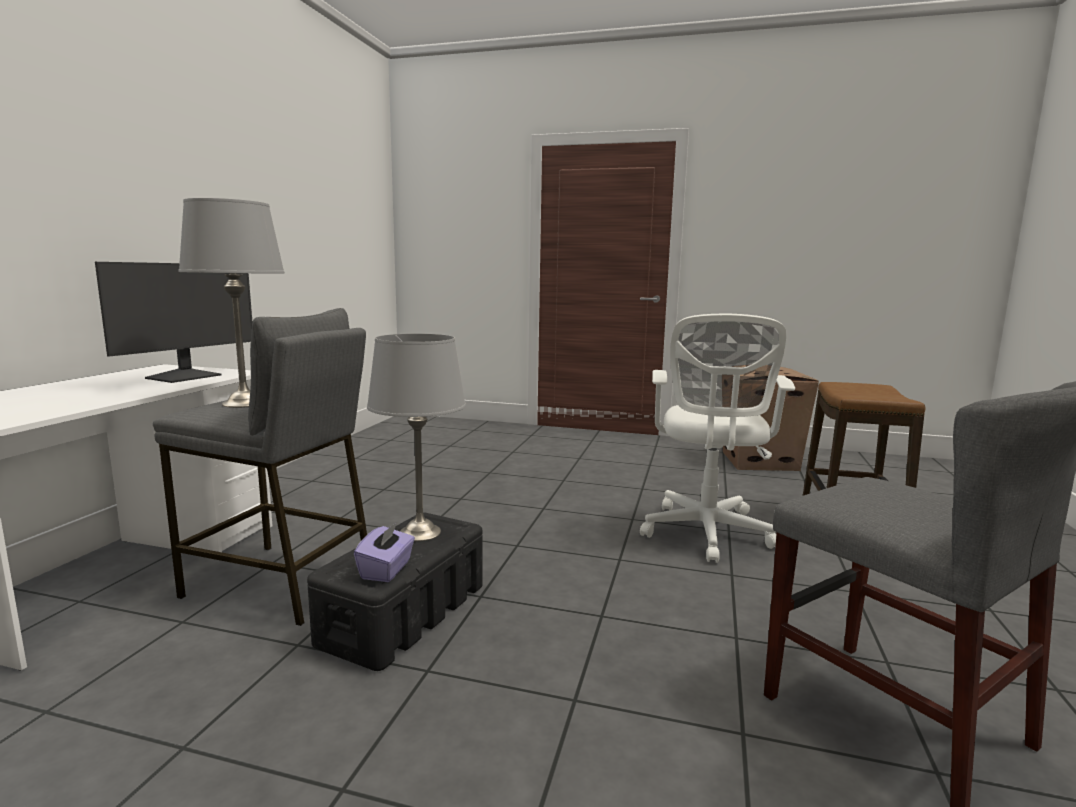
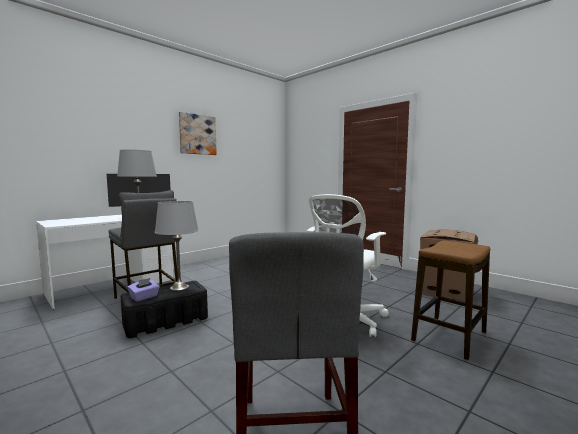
camera: 30 degrees right, 5 degrees down
(245, 163) = (197, 134): none -> picture

